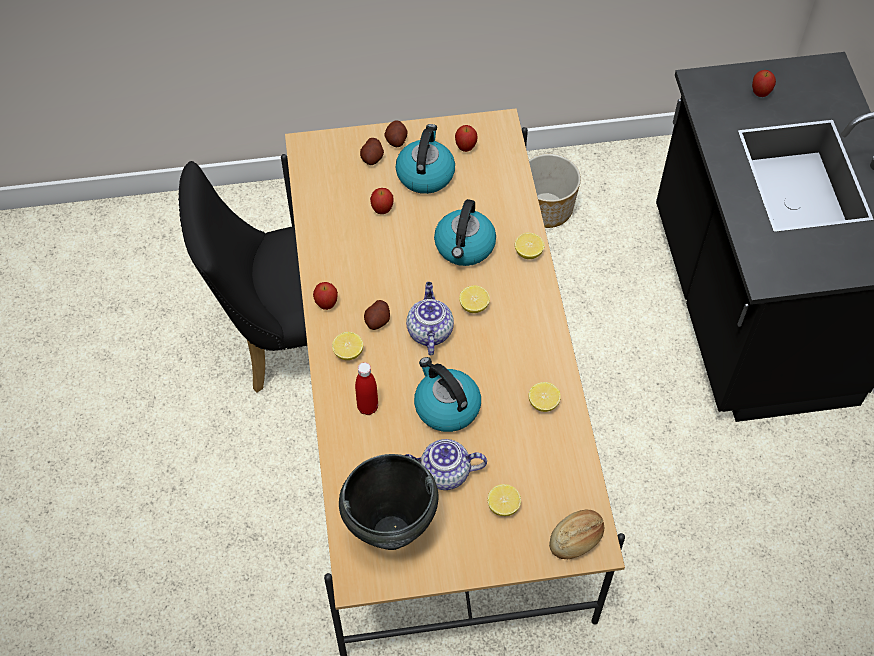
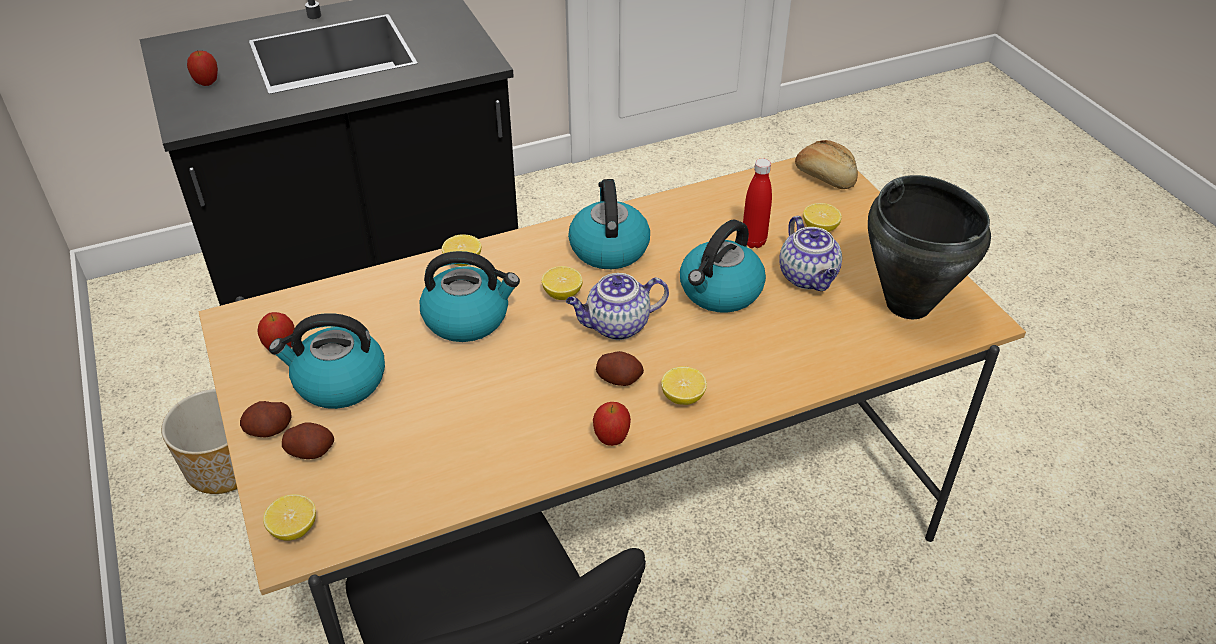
camera: 105 degrees left, 15 degrees down
(367, 407) = (757, 359): red bottle -> red bottle (753, 242)
(382, 210) = (418, 416): apple -> none
(519, 346) = (608, 248): none -> kettle
(543, 403) = (677, 219): lemon -> lemon (294, 529)

